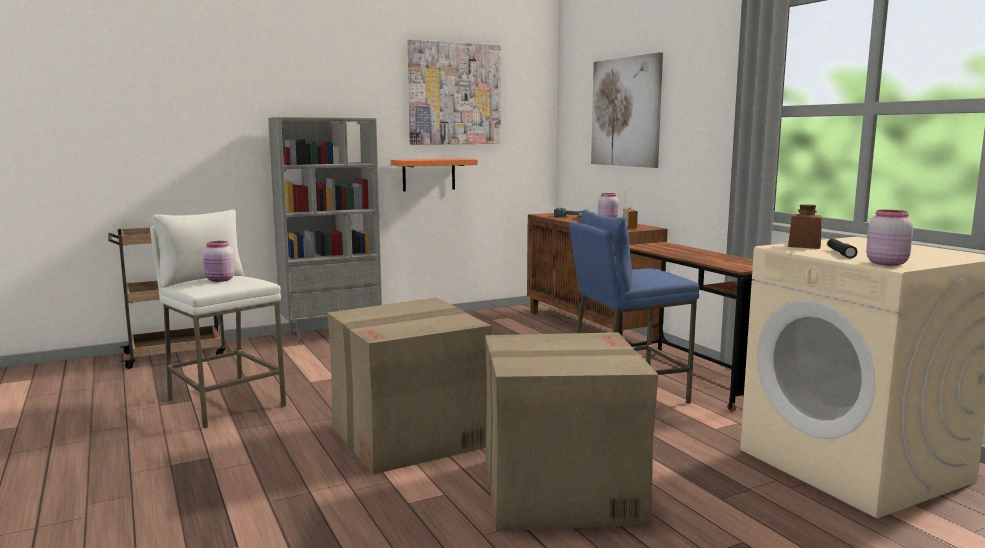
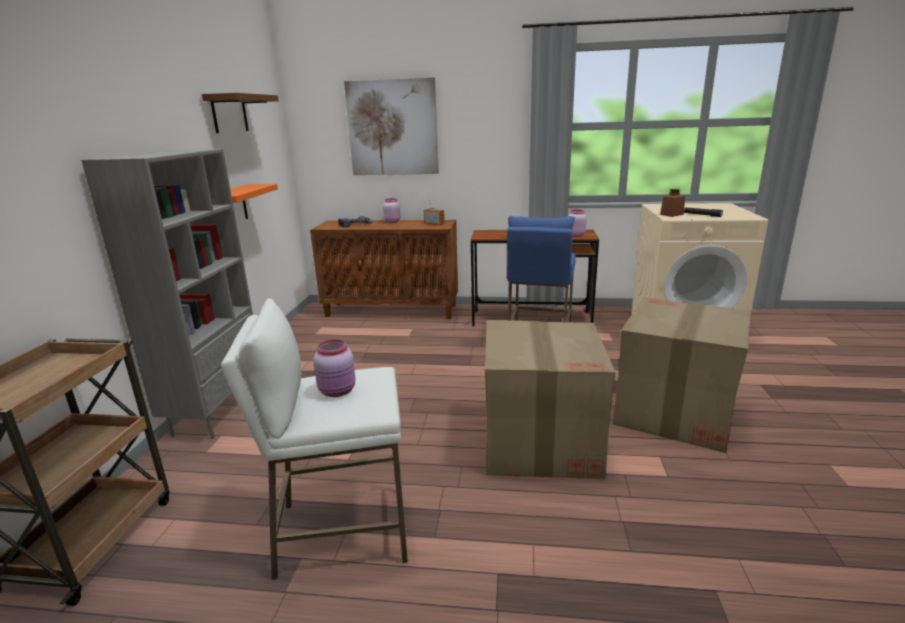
camera: 55 degrees left, 10 degrees up
(454, 94) = (229, 113): picture -> brown shelf
(886, 263) = (740, 216): pink jar -> pink jar (575, 235)

